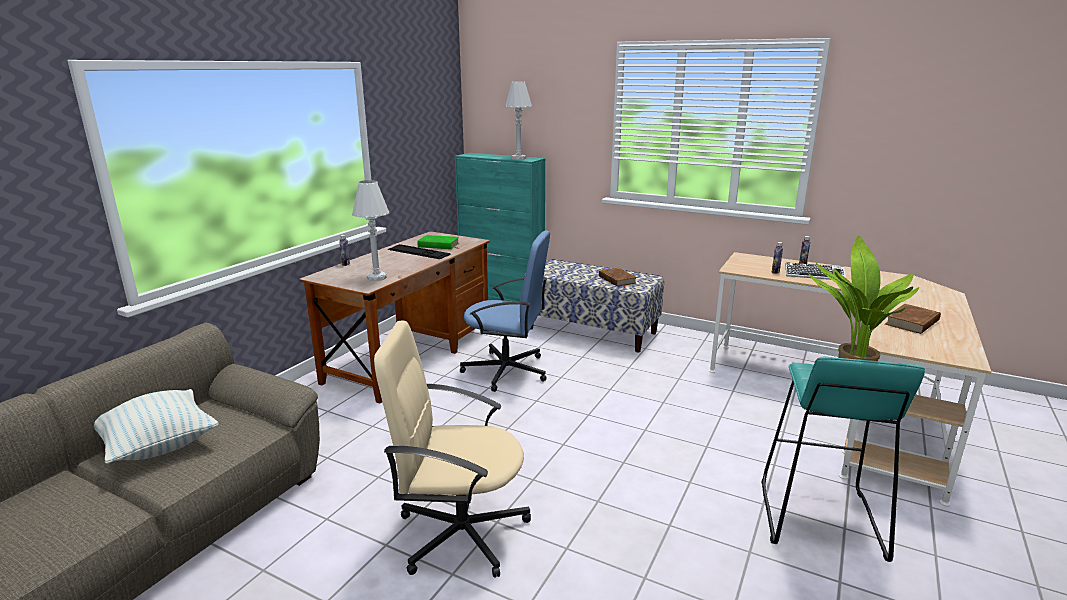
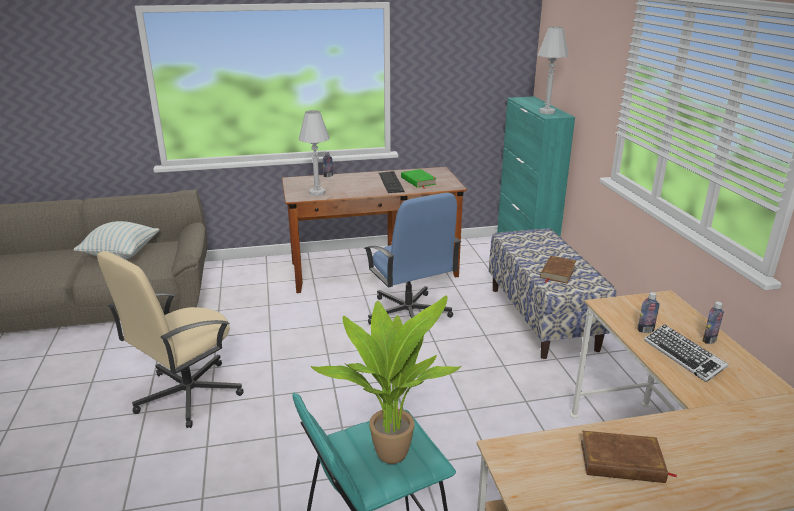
camera: 50 degrees right, 5 degrees up
(460, 532) = (187, 394): beige office chair -> beige office chair turned 105 degrees counterclockwise

